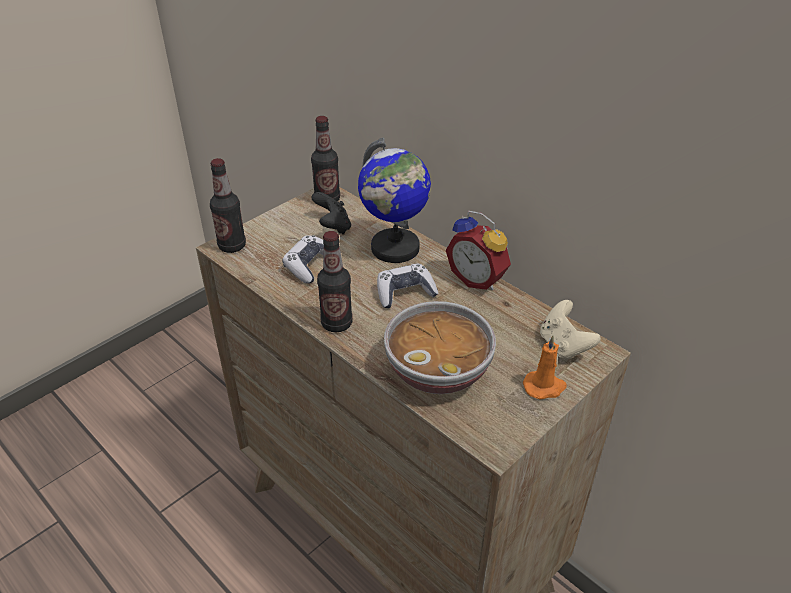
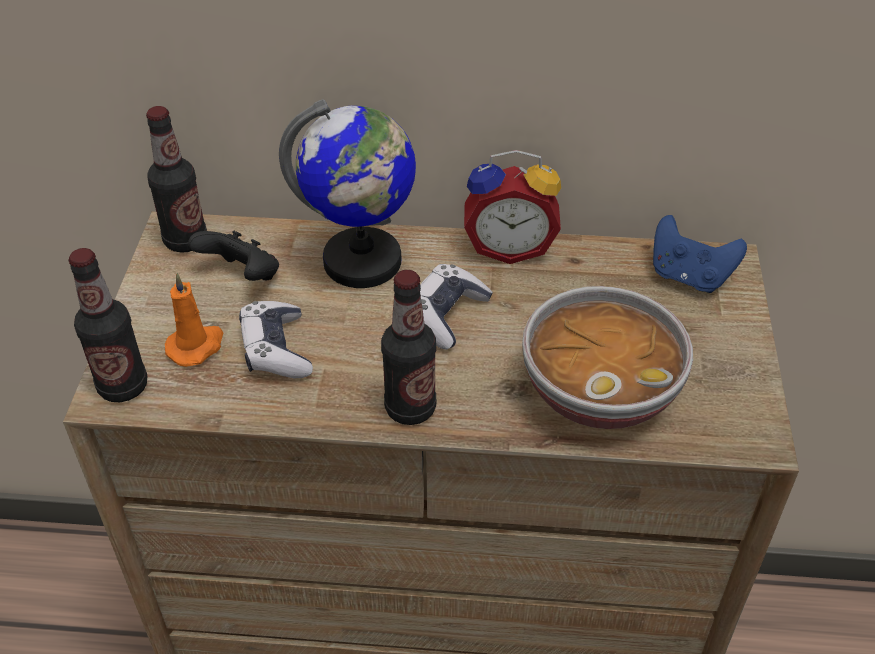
camera: 40 degrees left, 5 degrees up
(544, 387) = (725, 337): orange candle -> orange candle (196, 346)
(563, 346) = (689, 276): beige game controller -> blue game controller

